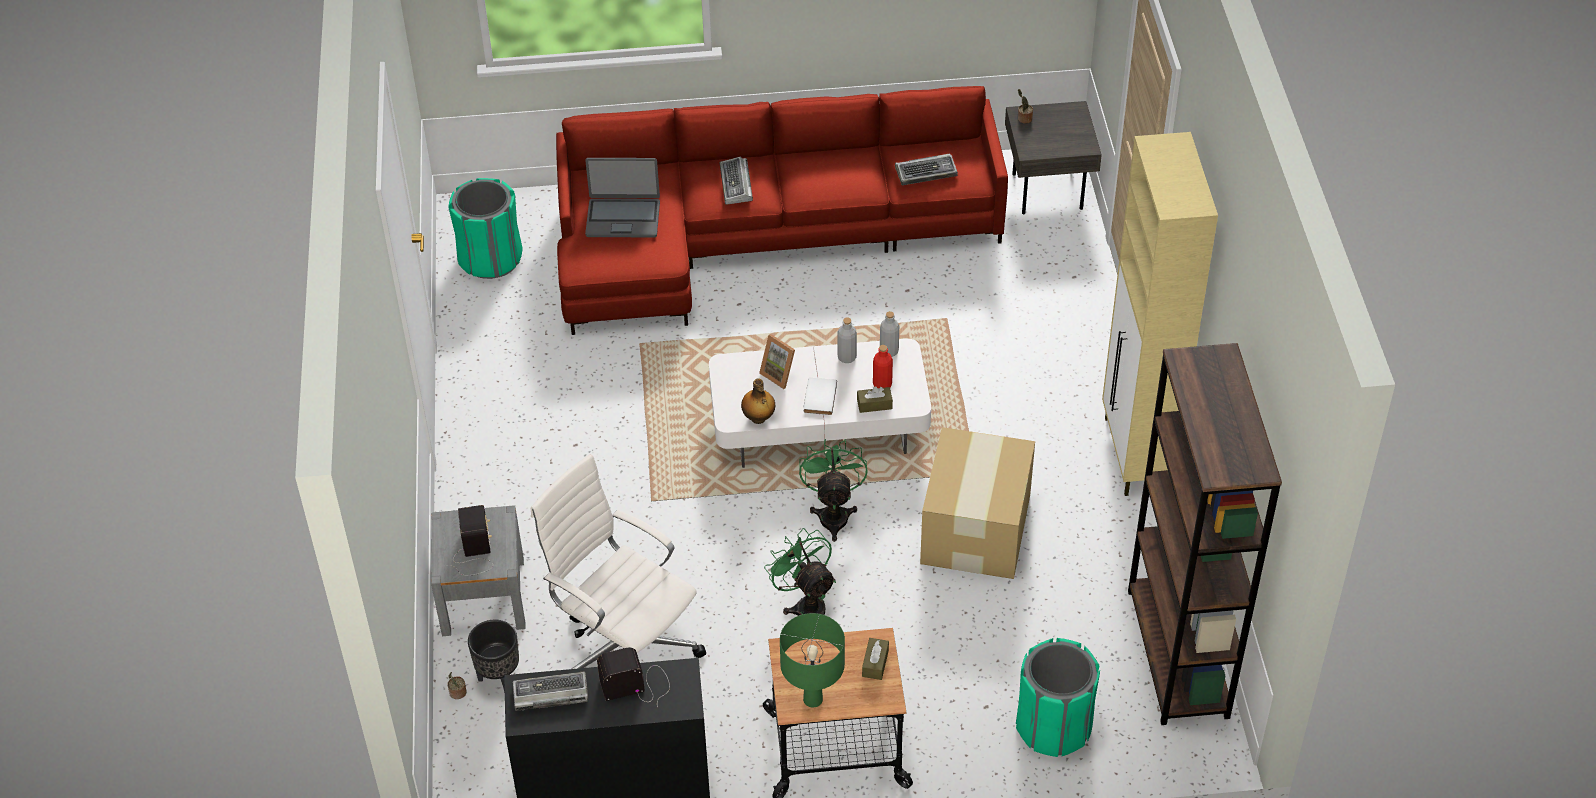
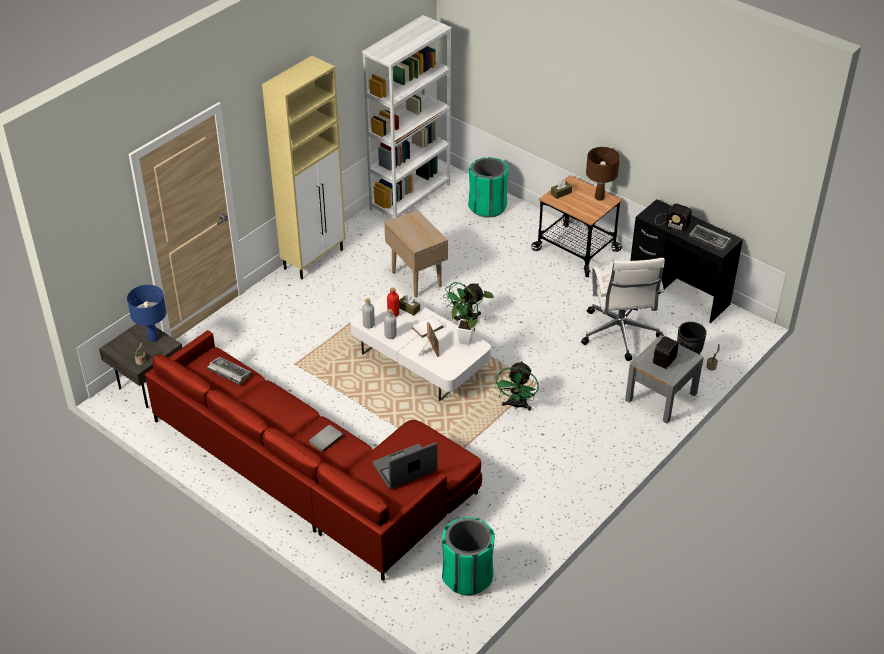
camera: 135 degrees left, 5 degrees down
(623, 218) = (405, 468): laptop -> laptop turned 75 degrees counterclockwise
(736, 185) = (325, 439): keyboard -> grey book
(758, 418) = (466, 338): bottle -> potted plant
(806, 605) = (524, 300): green fan -> green fan (516, 406)
(813, 700) = (599, 197): green table lamp -> brown table lamp
(977, 527) = (416, 279): cardboard box -> beige side table
(1054, 145) = (153, 338): none -> blue table lamp
(1178, 654) = (410, 196): brown bookcase -> white bookcase

